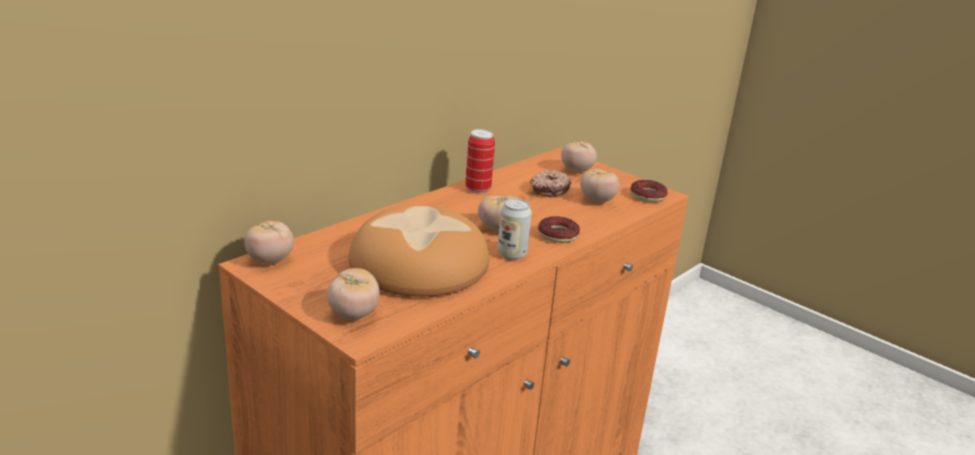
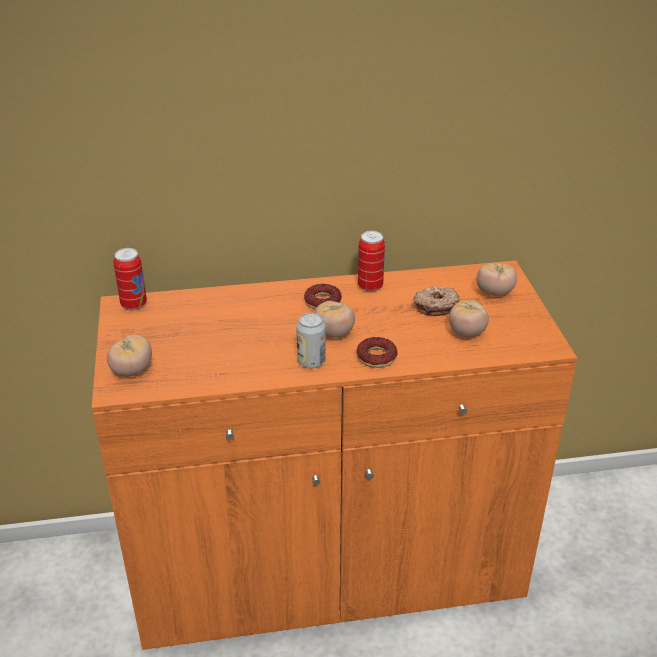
camera: 40 degrees right, 10 degrees up
(270, 260) = (134, 305): tomato -> can
(419, 263) = (229, 344): bread -> none
(647, 196) = (528, 344): donut -> donut (322, 301)

